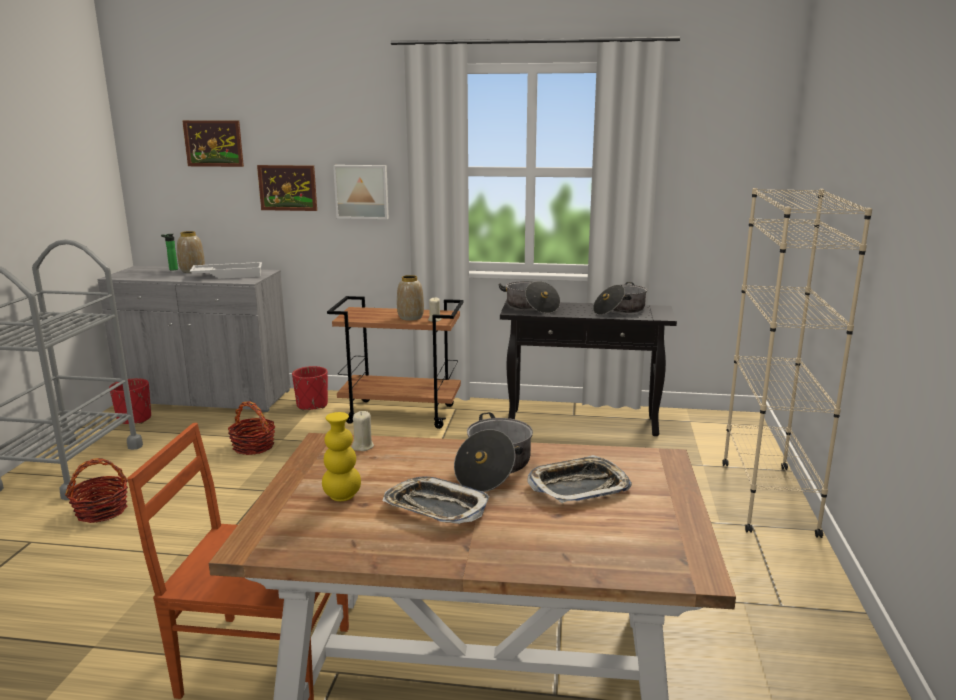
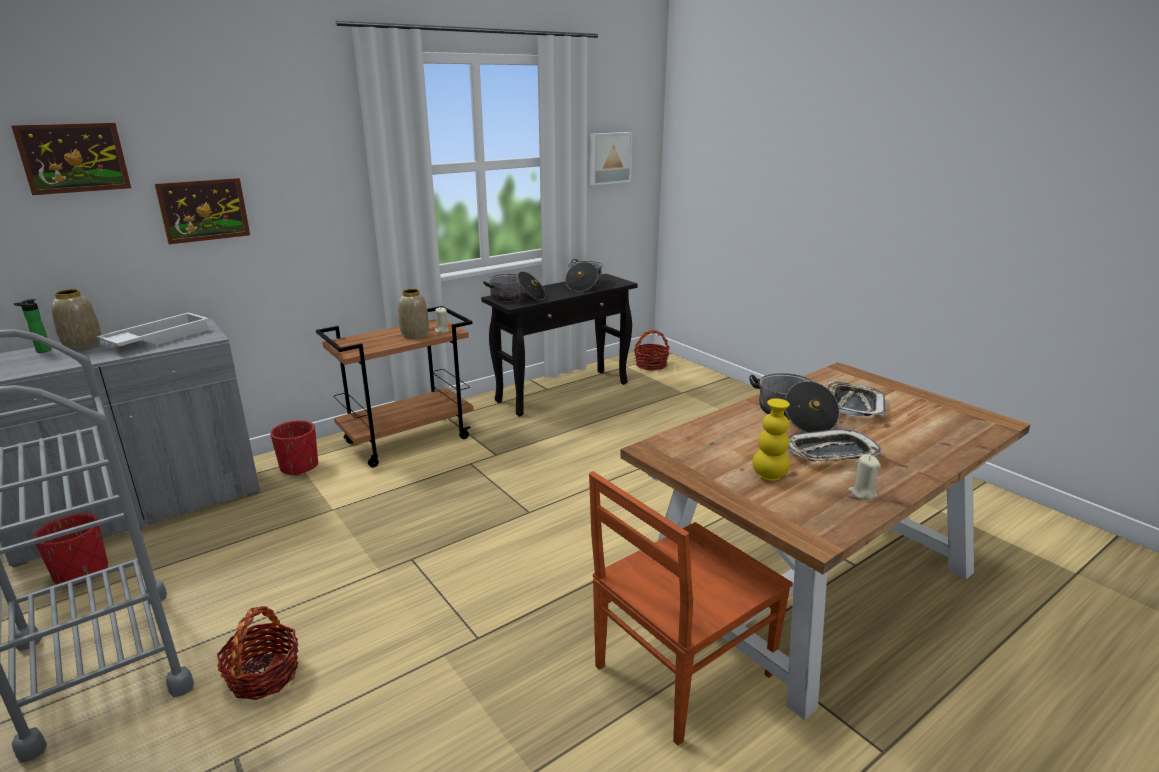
camera: 45 degrees left, 5 degrees up
(253, 447) = (315, 529): basket -> basket (651, 365)
(362, 191) = (305, 204): picture -> picture (609, 158)
(362, 446) = (685, 439): beige candle -> beige candle (862, 493)
(767, 497) = (746, 398): beige bookcase -> none

